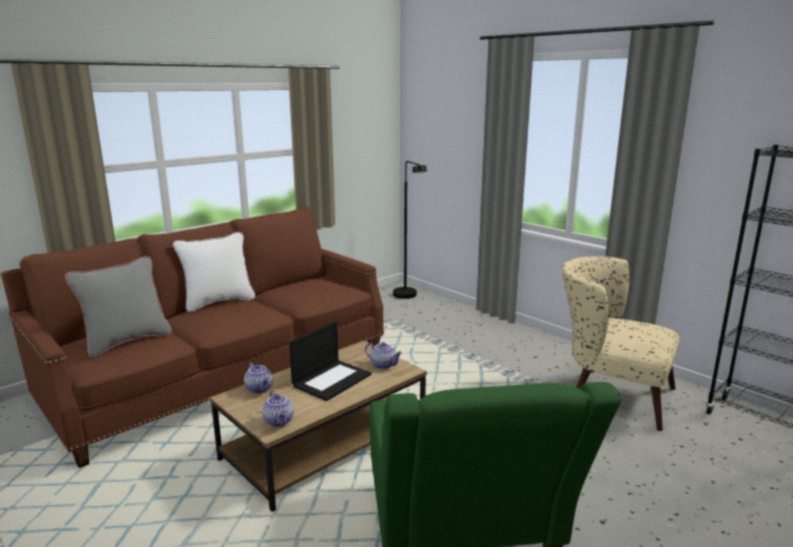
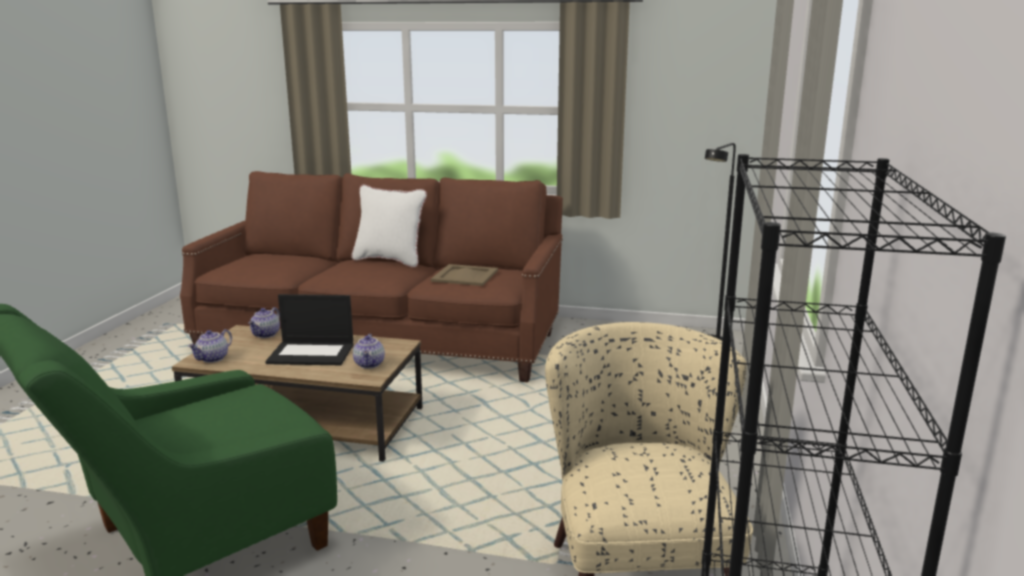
camera: 55 degrees right, 0 degrees up
(126, 341) = (267, 263): grey pillow -> none
(310, 290) = (464, 275): none -> beige tray

